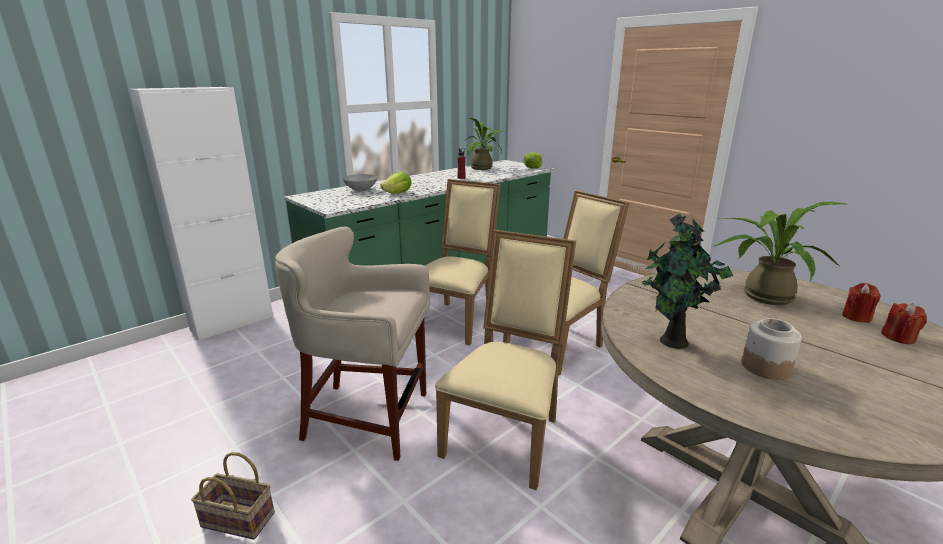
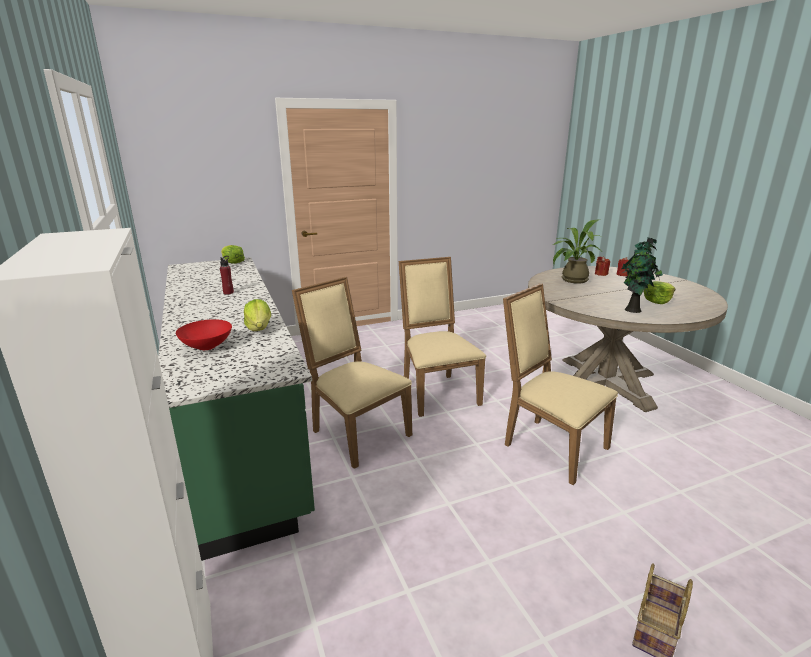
camera: 70 degrees left, 0 degrees up
(360, 190) = (207, 347): grey bowl -> red bowl
(367, 418) = (513, 520): beige stool -> none
(484, 168) = (195, 277): potted plant -> none
(765, 367) = (657, 301): jar -> lettuce

